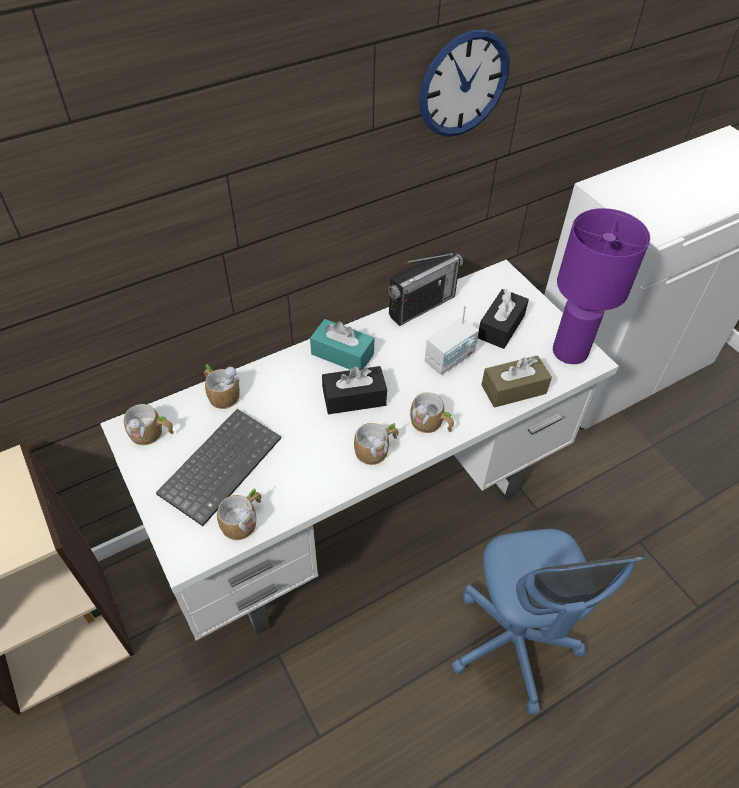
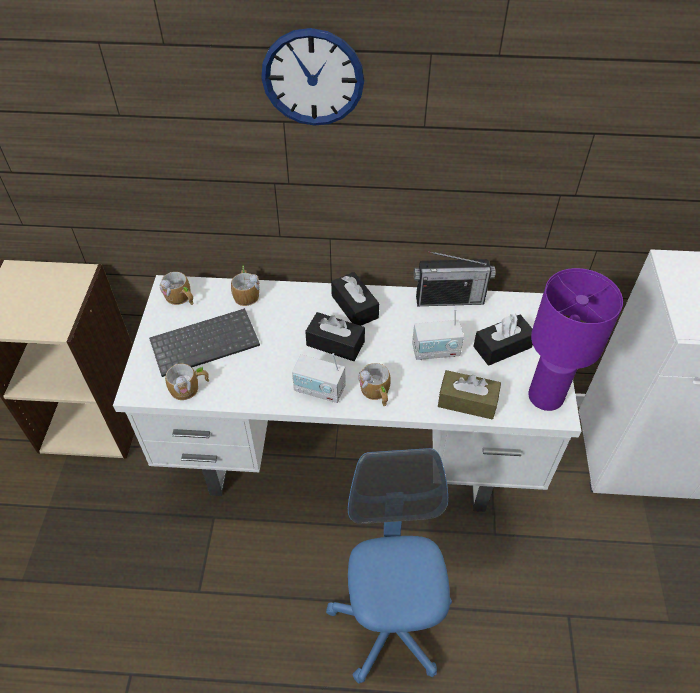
camera: 35 degrees right, 0 degrees up
(342, 354) = (354, 307): turquoise tissue box -> black tissue box
(377, 449) = (319, 390): mug -> radio
(463, 84) = (521, 114): wall clock -> wall clock (313, 78)
(513, 643) = (390, 623): blue office chair -> blue office chair turned 150 degrees clockwise

